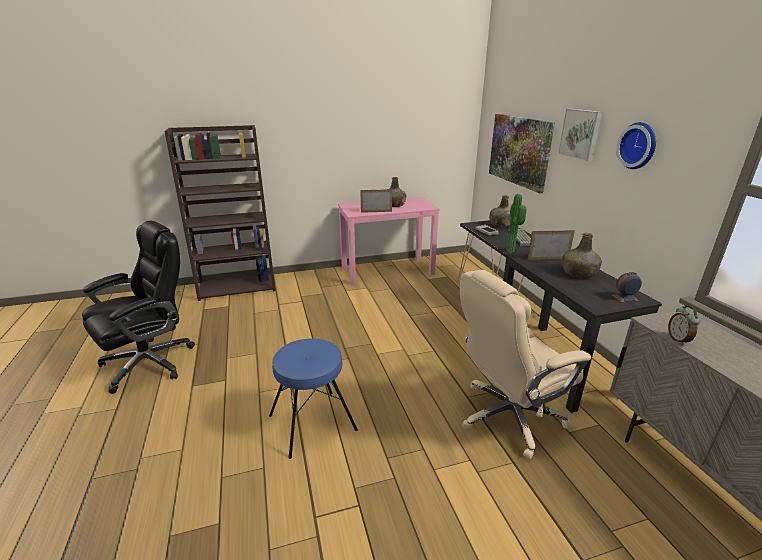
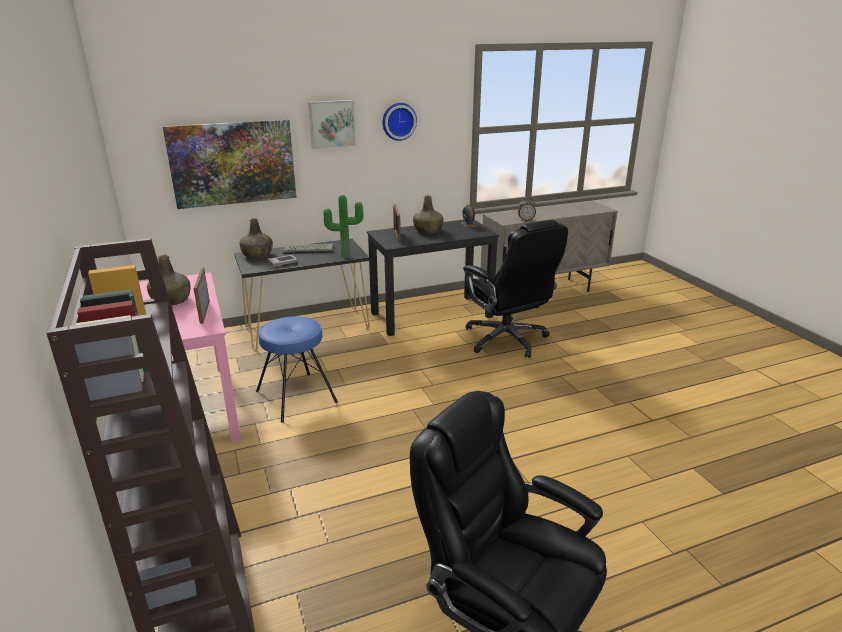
camera: 95 degrees left, 0 degrees up
(313, 423) = (560, 435): blue stool -> blue stool (297, 396)
(508, 416) = (507, 339): beige office chair -> black office chair

